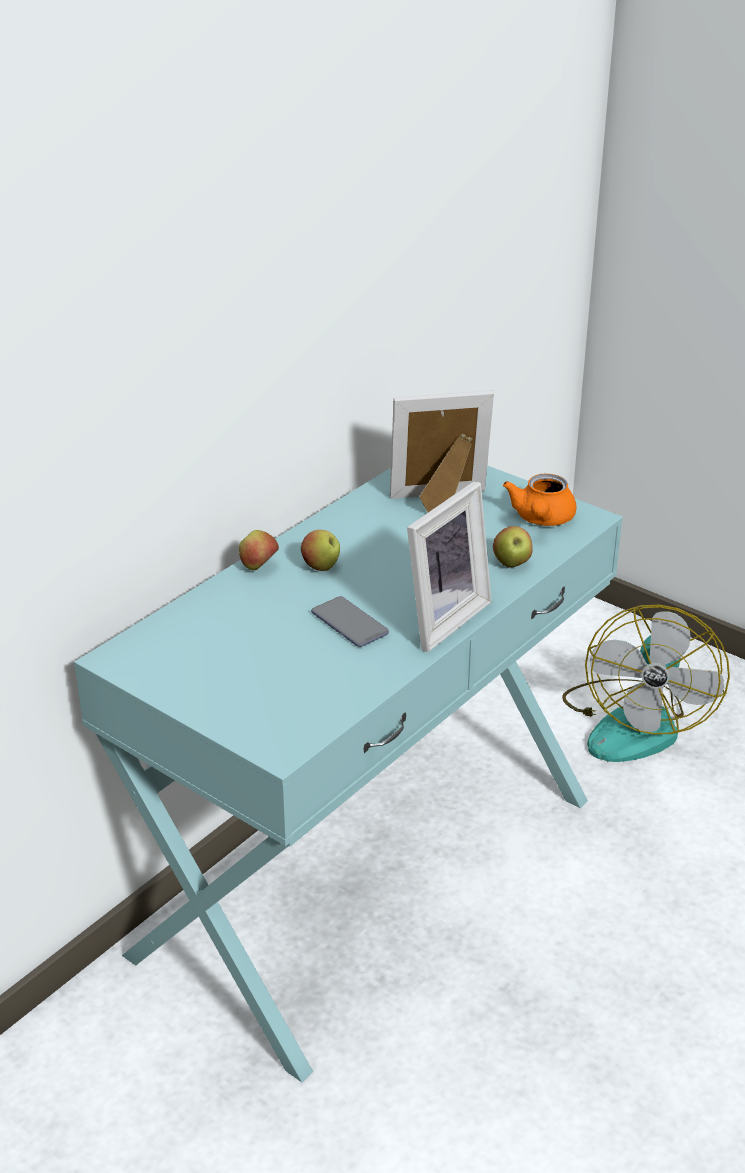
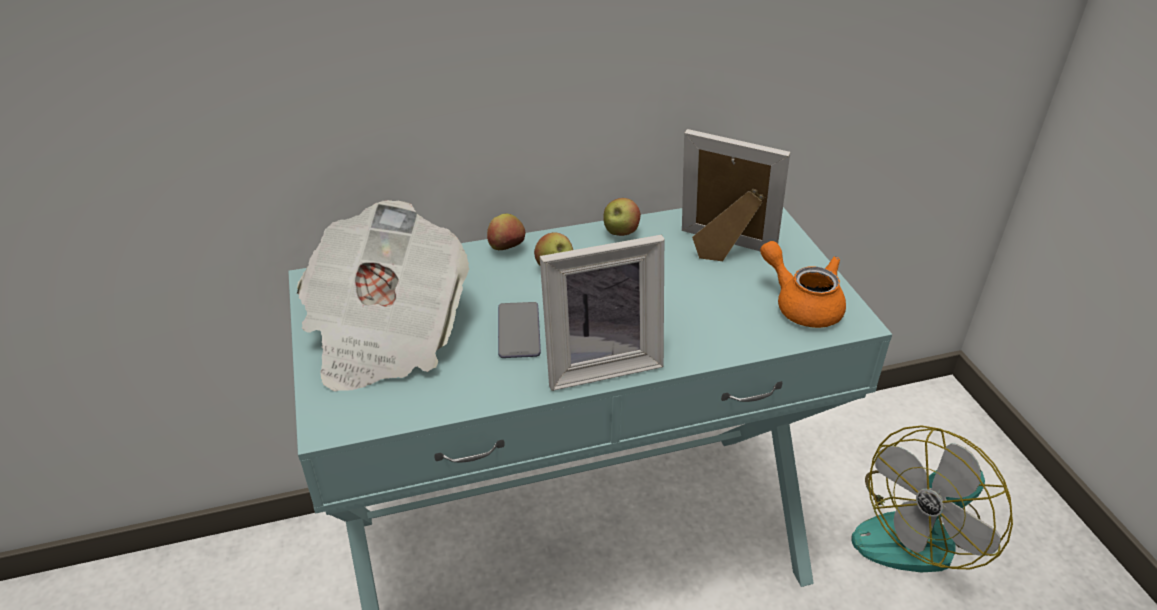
camera: 35 degrees right, 5 degrees up
(237, 670) = (385, 333): none -> newspaper
(512, 563) = (725, 337): apple -> apple (620, 232)
(541, 519) = (802, 304): orange teapot -> orange teapot turned 90 degrees clockwise

